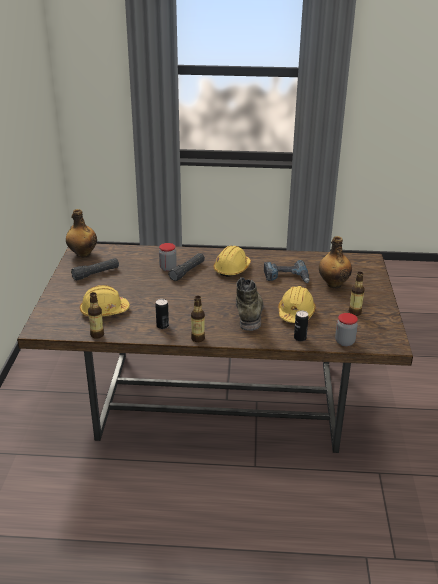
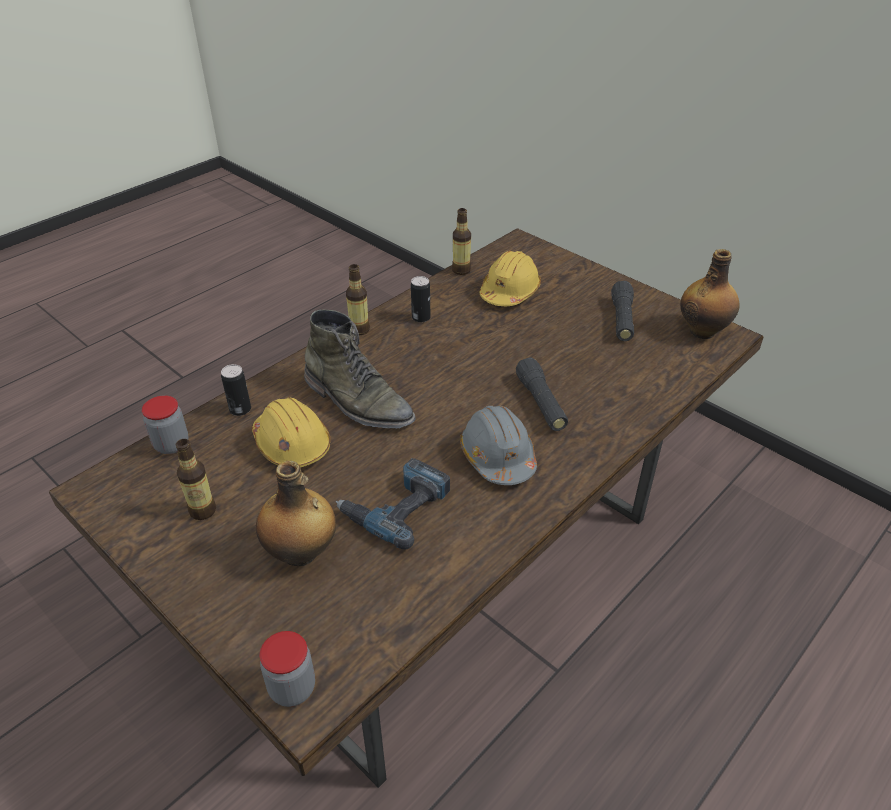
camera: 130 degrees right, 10 degrees up
(168, 268) = (574, 390): jar -> jar (292, 688)
(232, 269) = (497, 456): yellow hard hat -> grey hard hat

